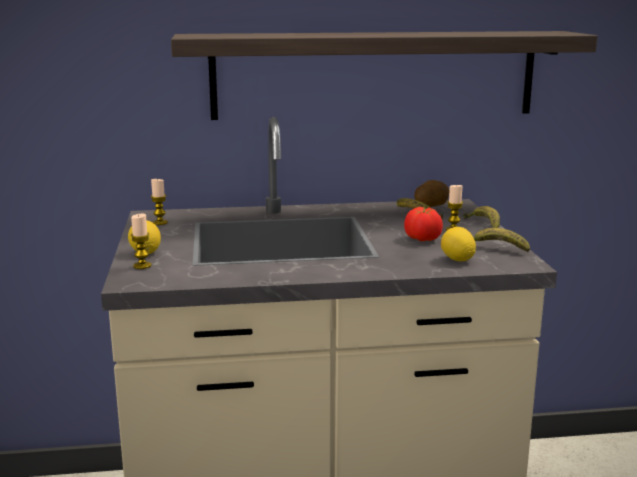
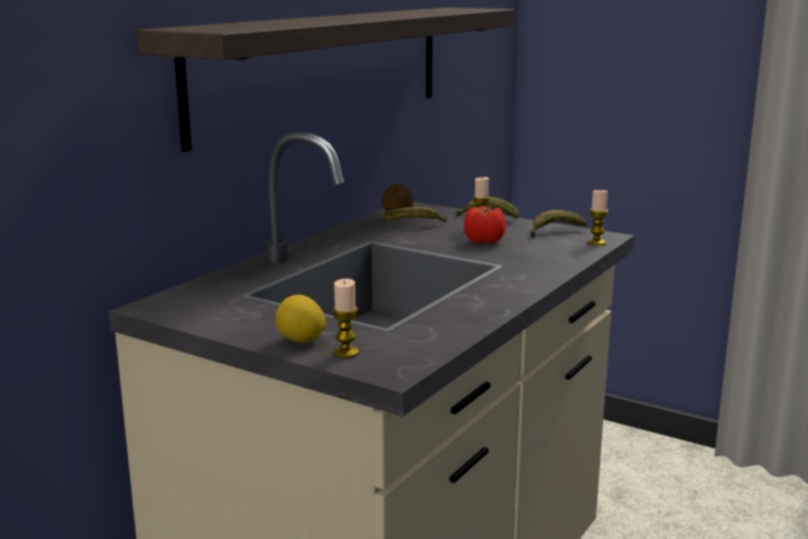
camera: 50 degrees left, 0 degrees up
(160, 222) = (200, 309): candle -> candle (596, 242)
(457, 260) = (559, 248): lemon -> none

